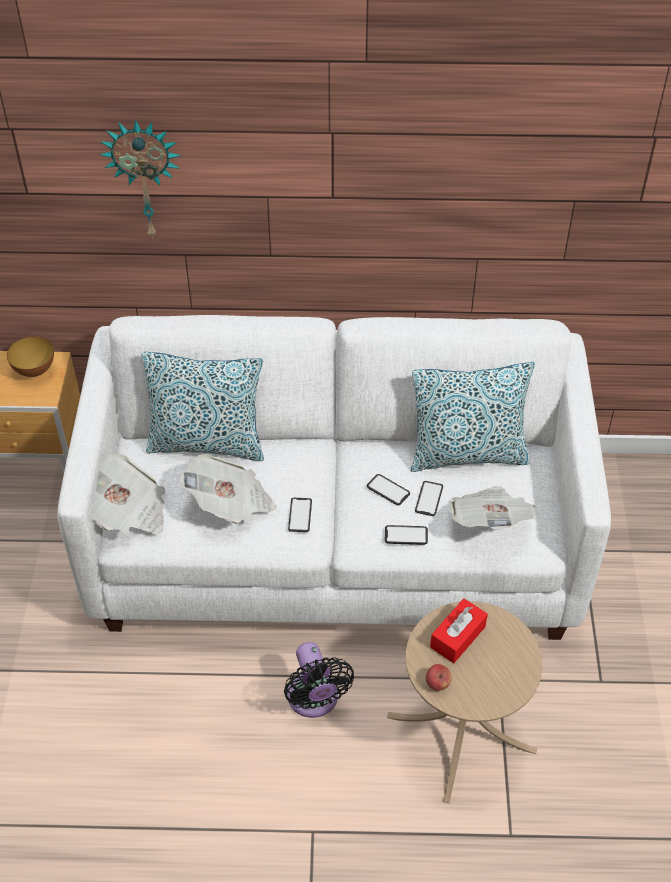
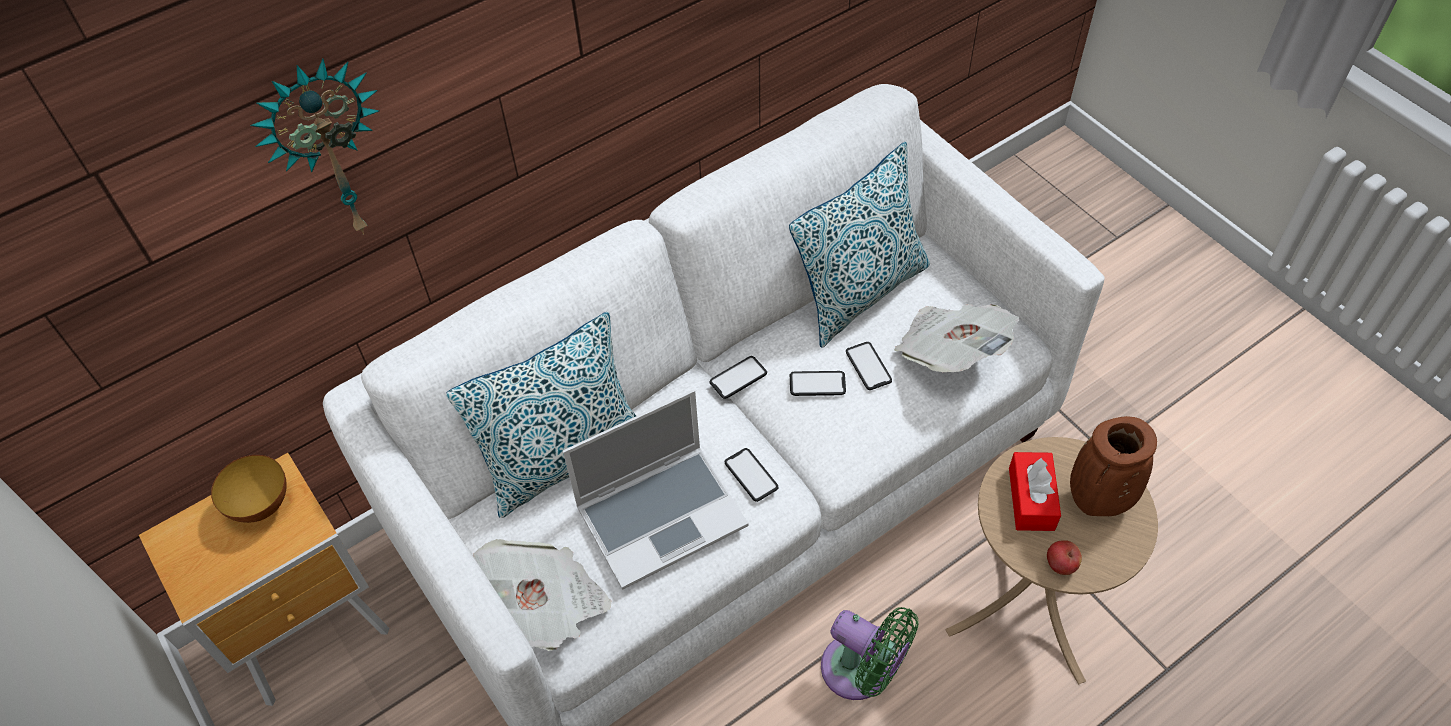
camera: 35 degrees left, 5 degrees up
(230, 504) = (662, 514): newspaper -> laptop
(314, 700) = (861, 672): black fan -> green fan
(406, 535) = (882, 422): phone -> phone (738, 378)
(498, 666) = (1097, 502): none -> brown vase

